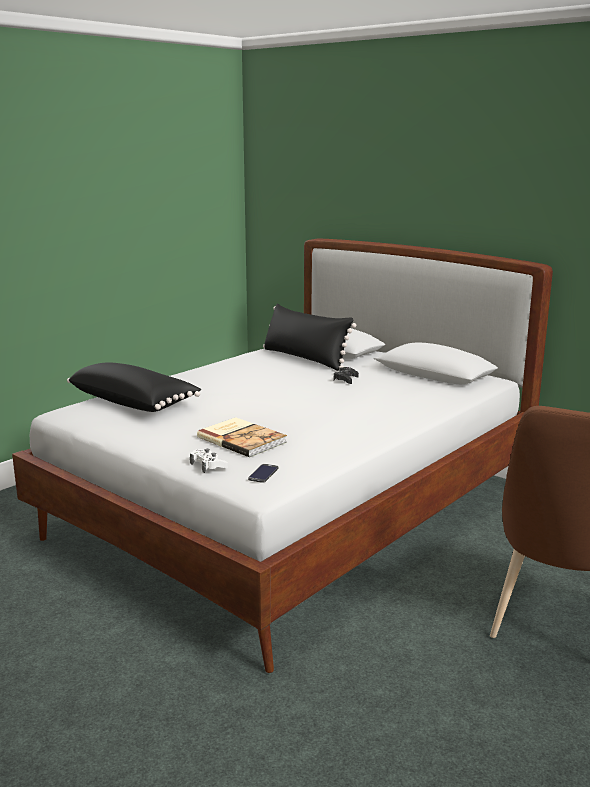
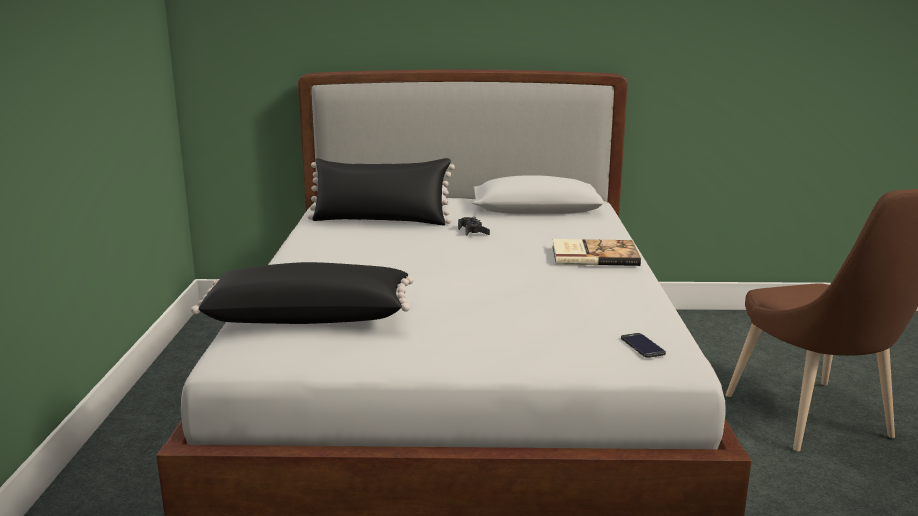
camera: 40 degrees left, 0 degrees up
(208, 465) = (574, 357): white game controller -> none
(242, 439) = (533, 319): book -> book (593, 255)

